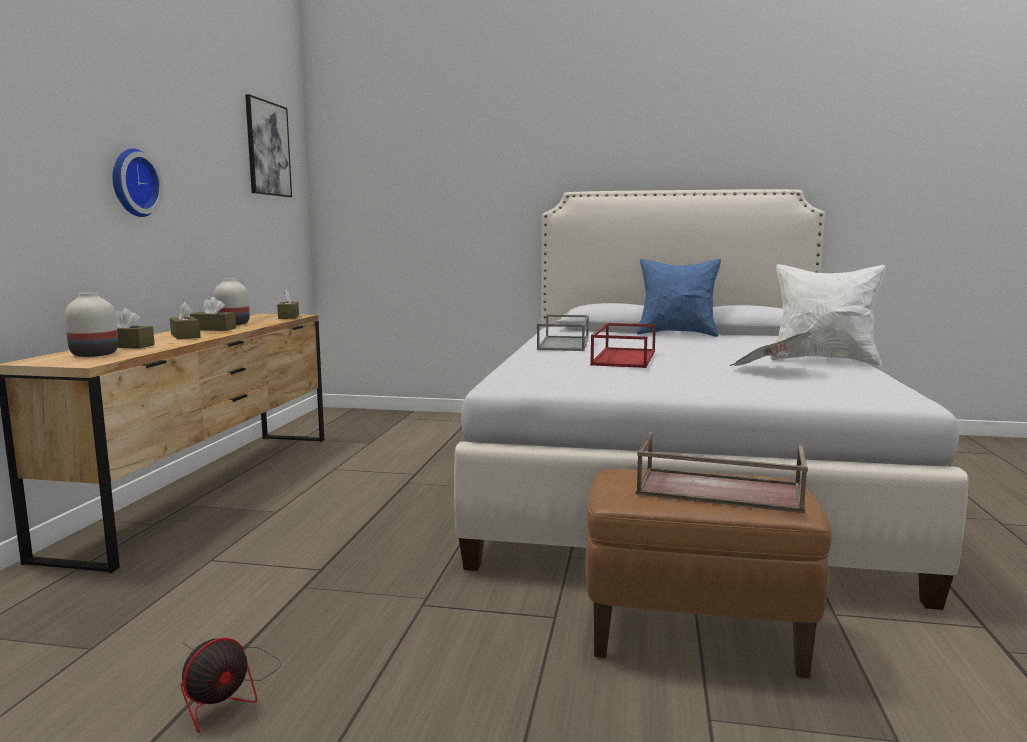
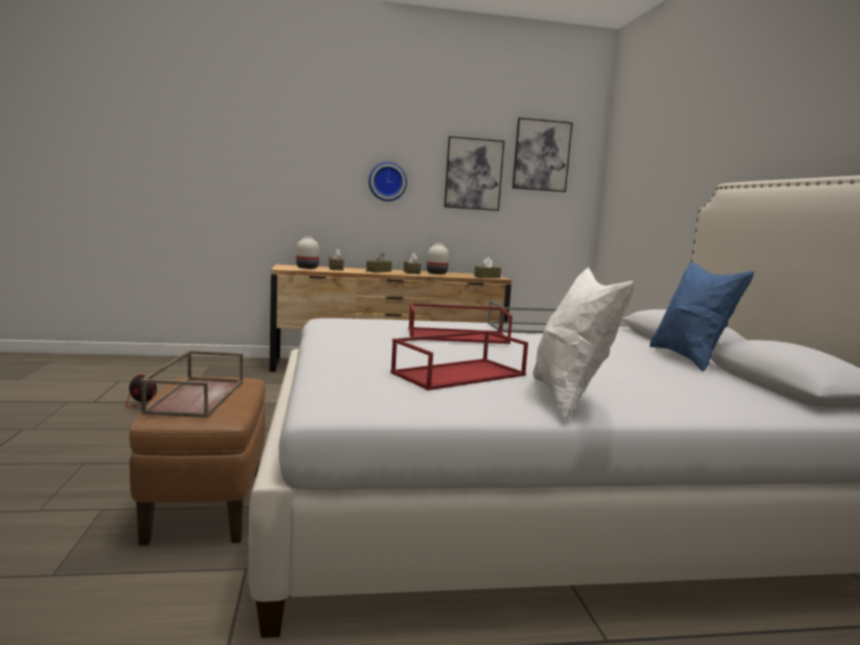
camera: 70 degrees right, 0 degrees up
(218, 172) = (473, 174): none -> picture
(768, 370) = (459, 373): newspaper -> red tray

